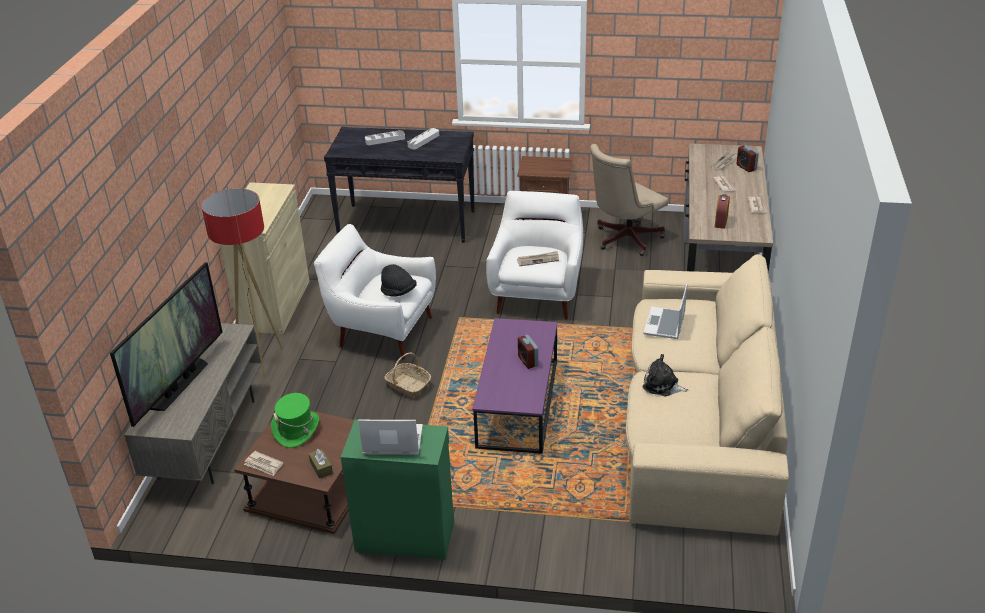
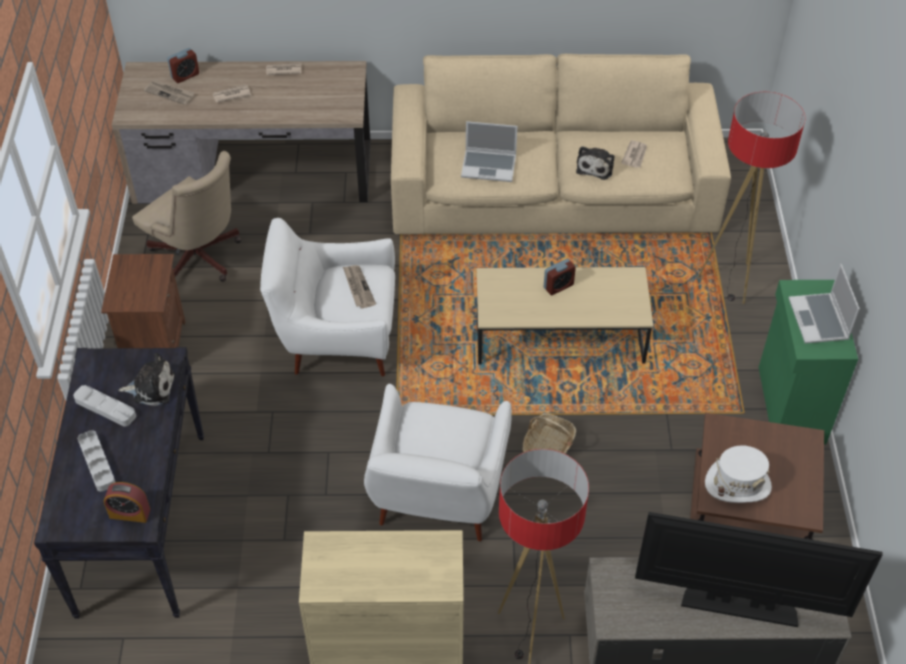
camera: 100 degrees left, 15 degrees up
(264, 465) = (806, 501): newspaper -> newspaper (635, 155)
(296, 429) = (738, 484): green hat -> white hat
(321, 468) = (791, 443): brown tissue box -> none
(398, 292) = (452, 424): black hat -> none
(433, 153) = (151, 387): none -> plush toy
(517, 403) = (559, 336): purple coffee table -> beige coffee table
(564, 523) = (729, 282): none -> floor lamp
(721, 222) = (322, 98): alarm clock -> alarm clock (130, 513)

